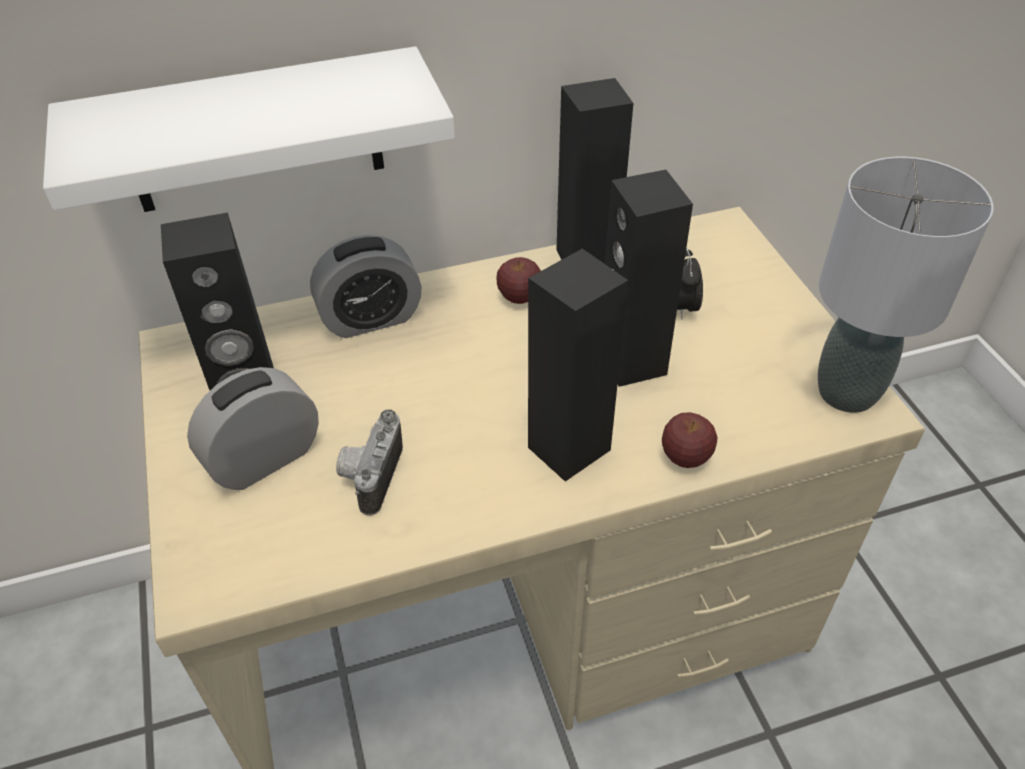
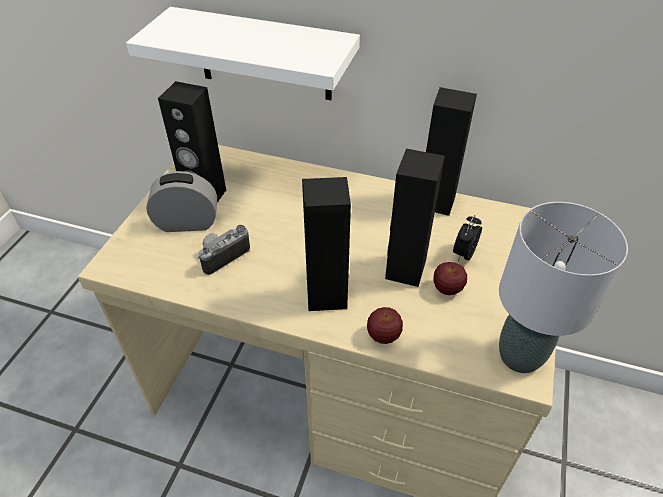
camera: 35 degrees right, 0 degrees up
(371, 319) = (294, 181): alarm clock -> none
(519, 297) = (378, 205): apple -> apple (447, 289)

